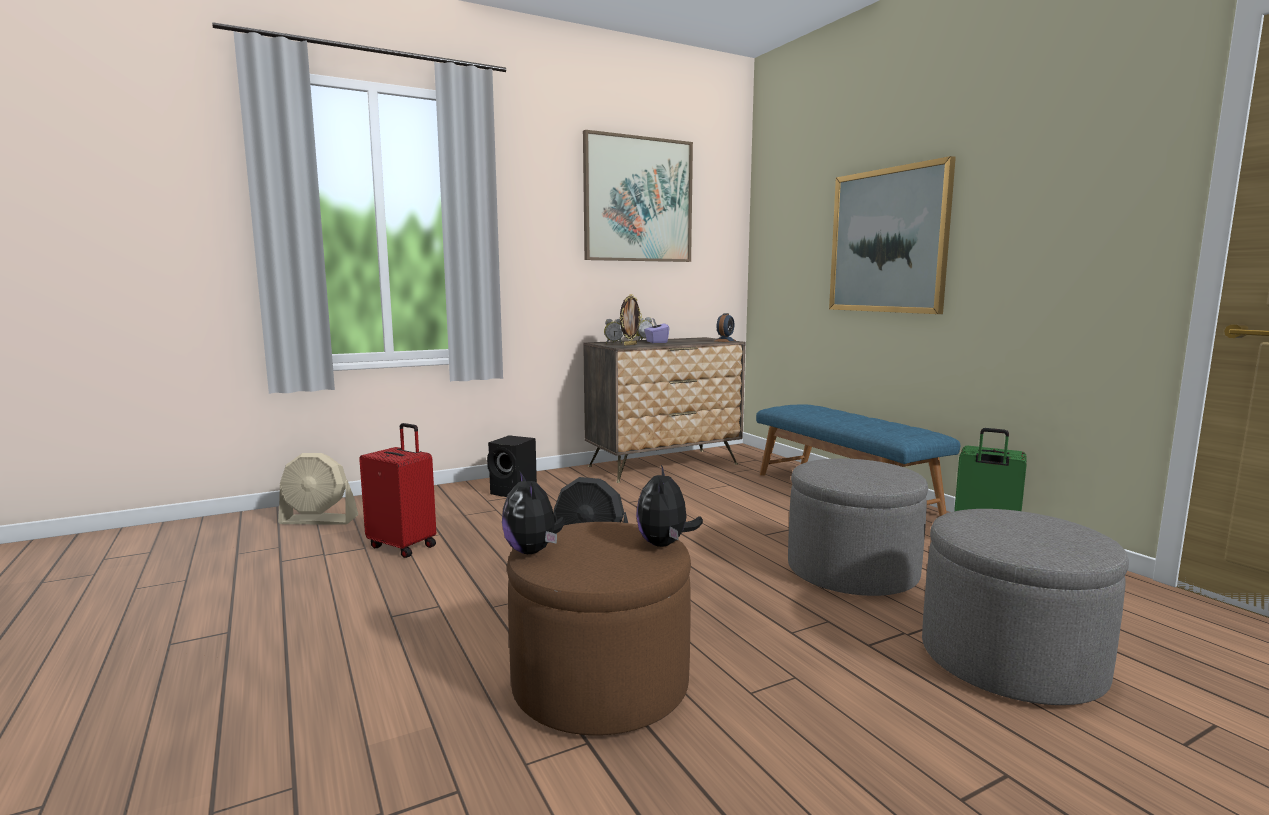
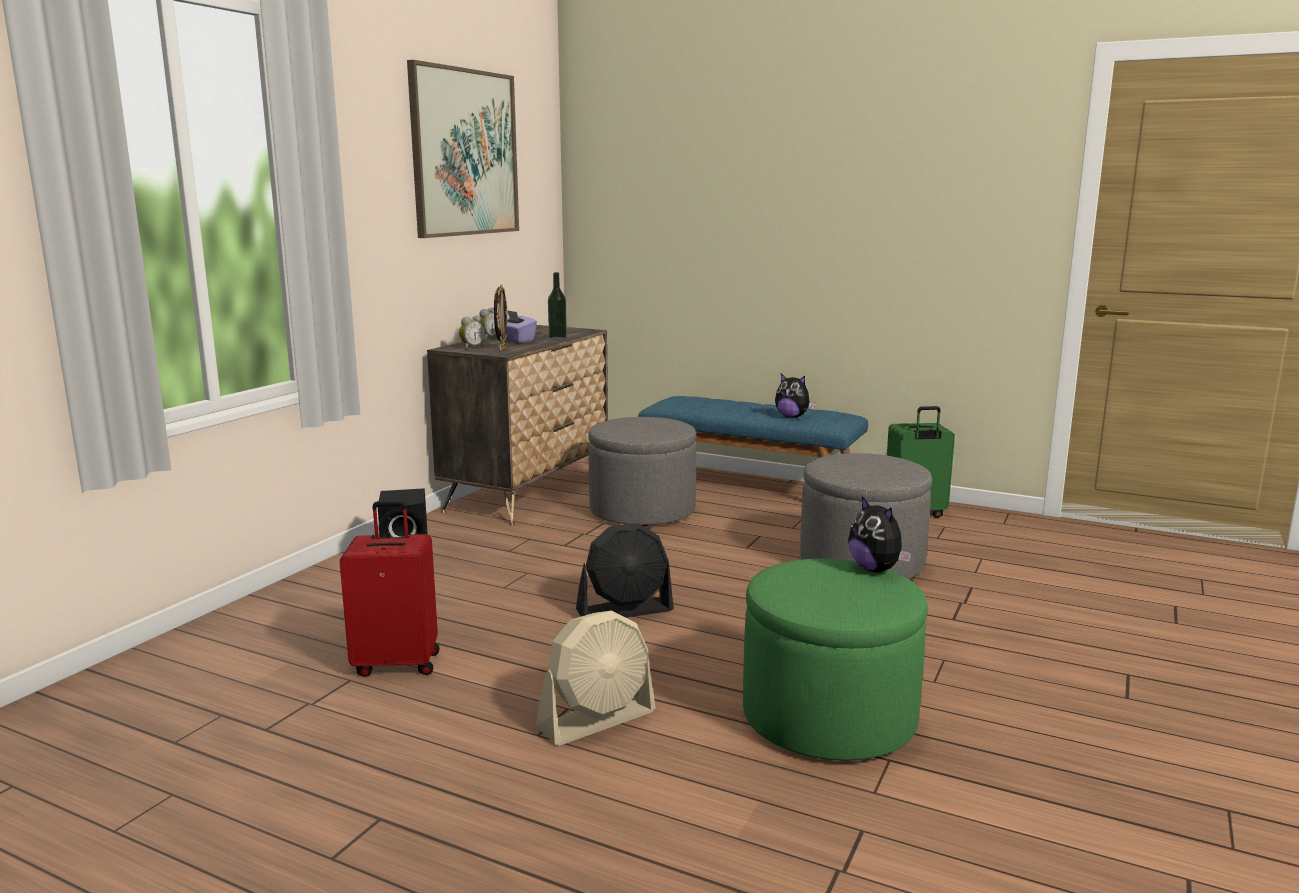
camera: 35 degrees left, 5 degrees up
(319, 520) = (205, 667): beige fan -> beige fan (597, 720)
(533, 551) = (797, 604): plush toy -> plush toy (792, 417)
(600, 684) = (828, 717): brown ottoman -> green ottoman
(689, 343) = (557, 338): none -> bottle
(725, 341) = (583, 330): alarm clock -> none
(888, 241) = (769, 215): picture -> none
(1010, 661) = (1043, 601): grey ottoman -> grey ottoman (642, 511)

